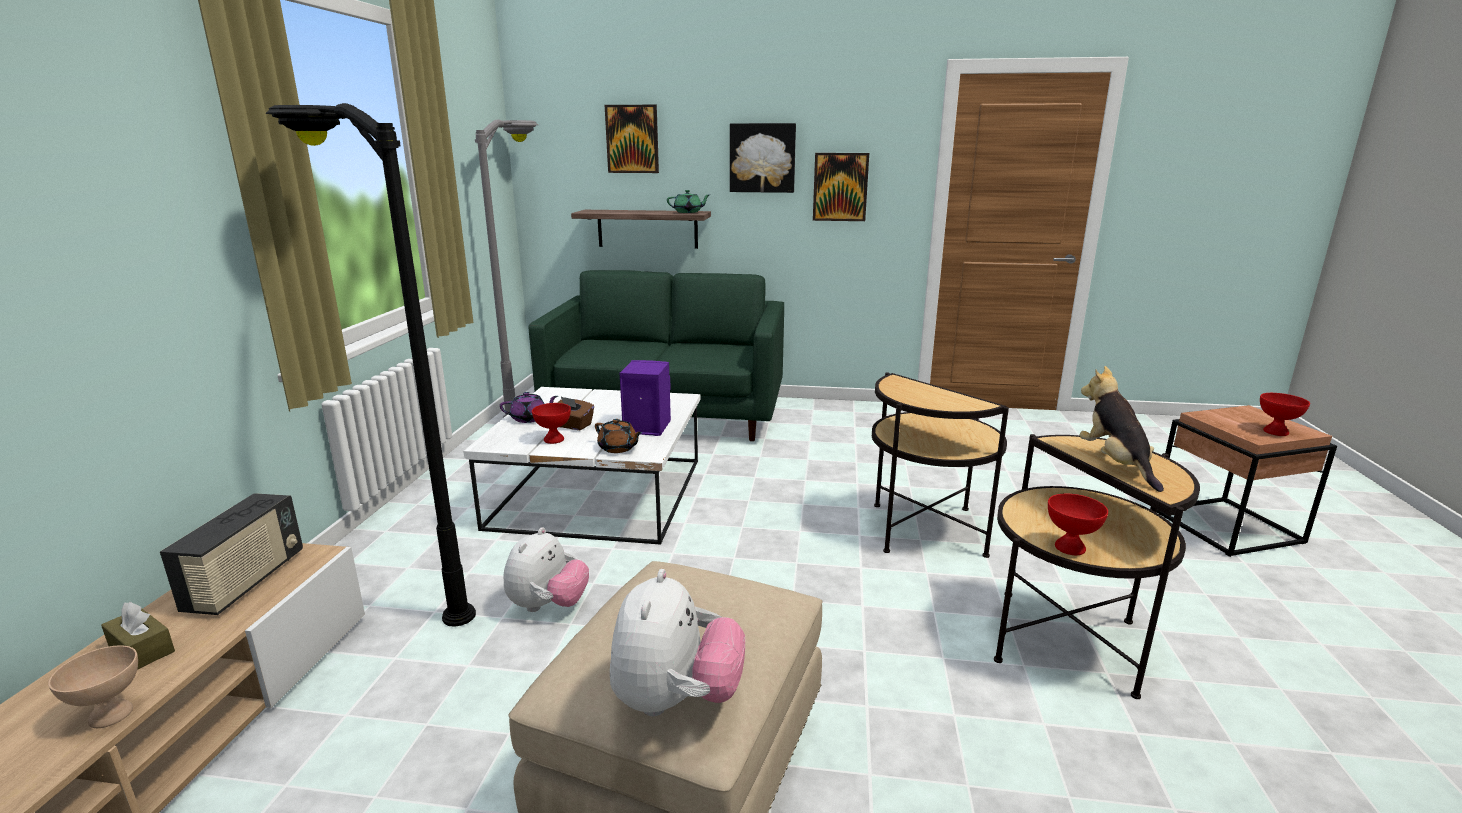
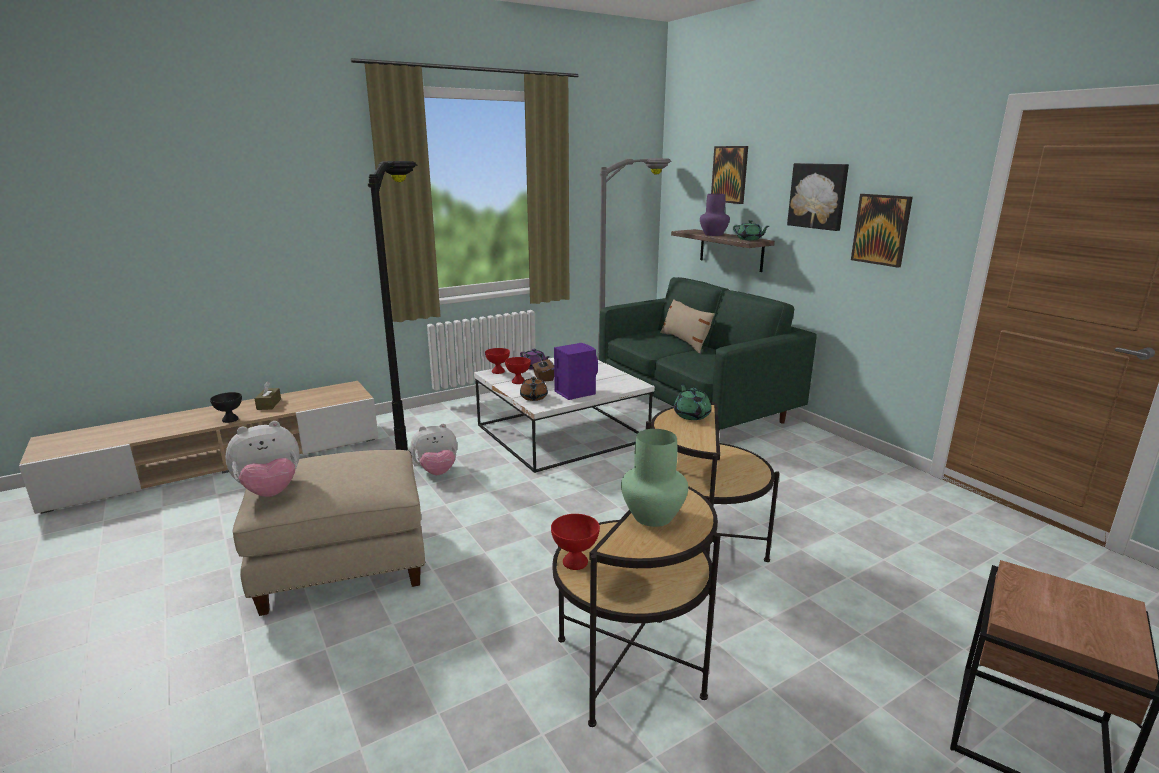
camera: 50 degrees right, 0 degrees up
(112, 714) = (231, 419): beige bowl -> black bowl
(246, 582) = (326, 396): radio -> none
(633, 212) = (714, 234): none -> purple vase
(641, 344) = (685, 342): none -> beige pillow
(906, 387) = (691, 415): none -> green teapot
(1115, 464) = (652, 517): plush toy -> green vase
(1276, 431) = (1071, 631): red bowl -> red bowl (498, 371)

